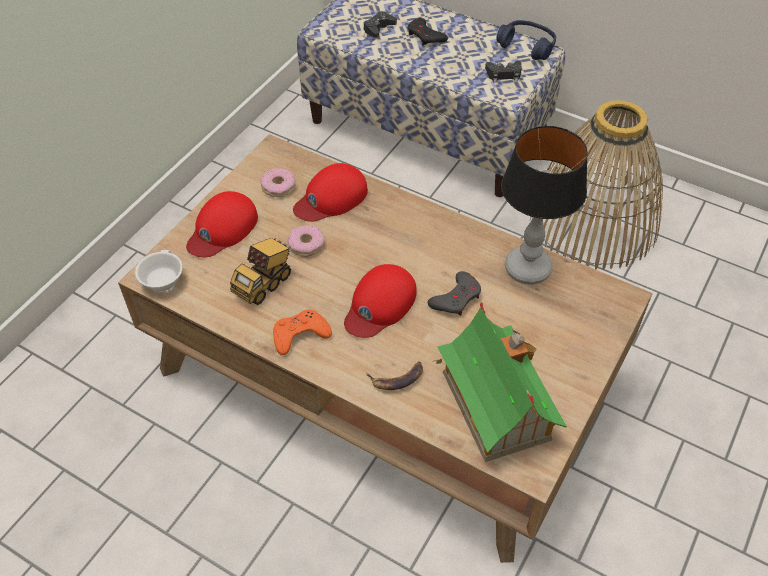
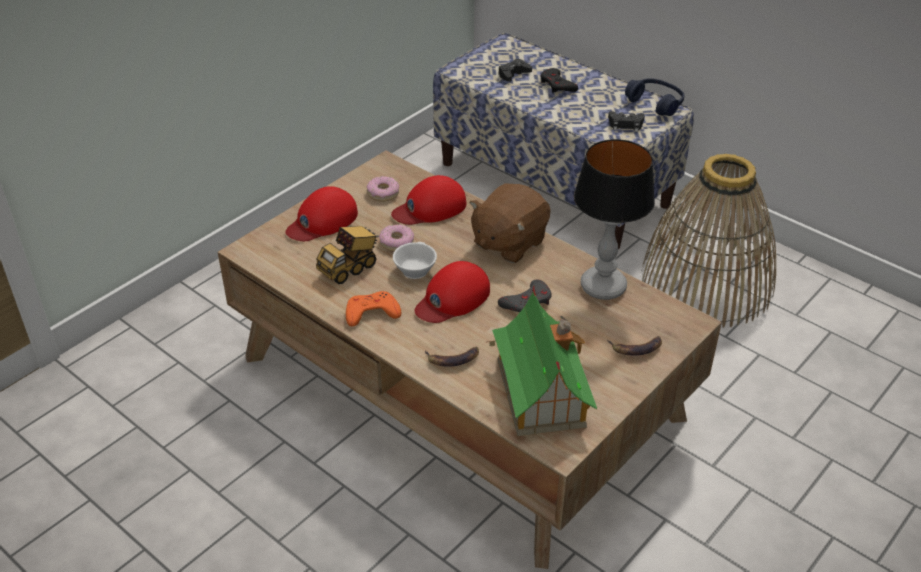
camera: 10 degrees right, 10 degrees down
(161, 280) = (256, 255): white cup -> white cup (413, 269)
(420, 229) = (508, 242): none -> brown plush toy
(578, 337) = (636, 348): none -> banana

